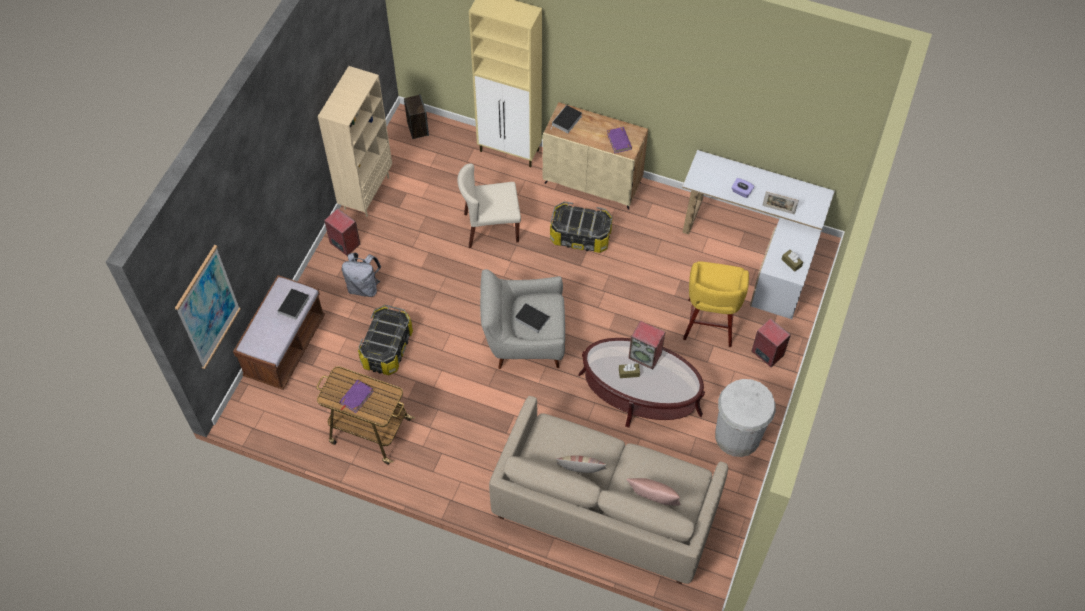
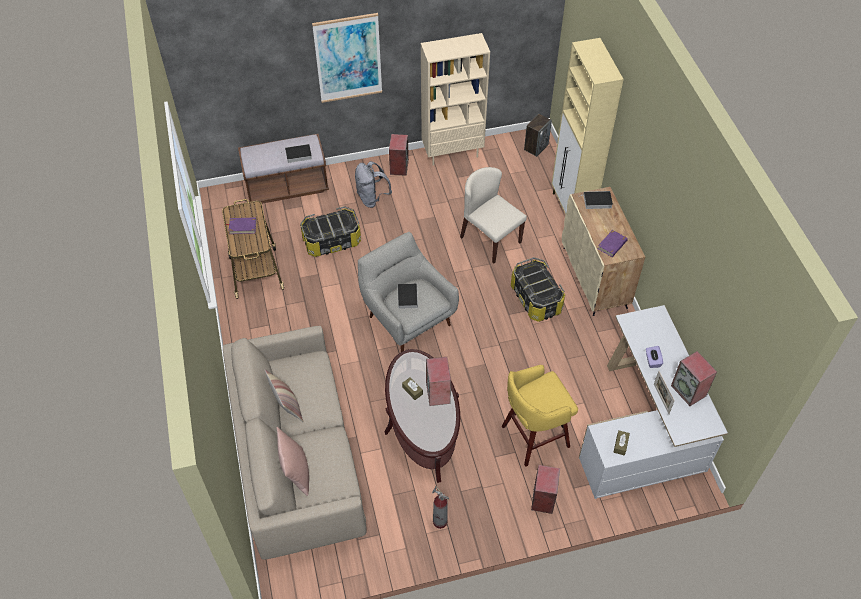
camera: 55 degrees right, 5 degrees down
(208, 308) = (218, 88): picture -> picture (348, 58)
(737, 436) = (440, 522): white trash can -> fire extinguisher
(784, 188) = (689, 391): none -> speaker

